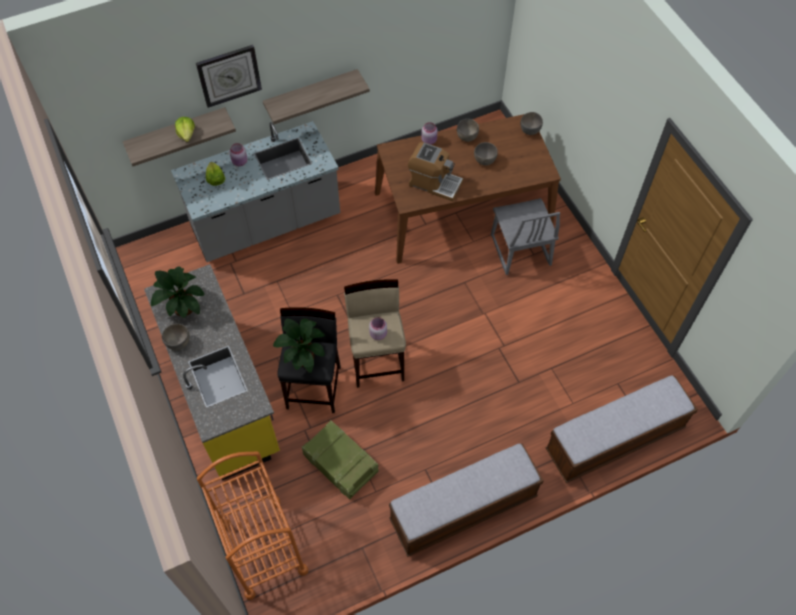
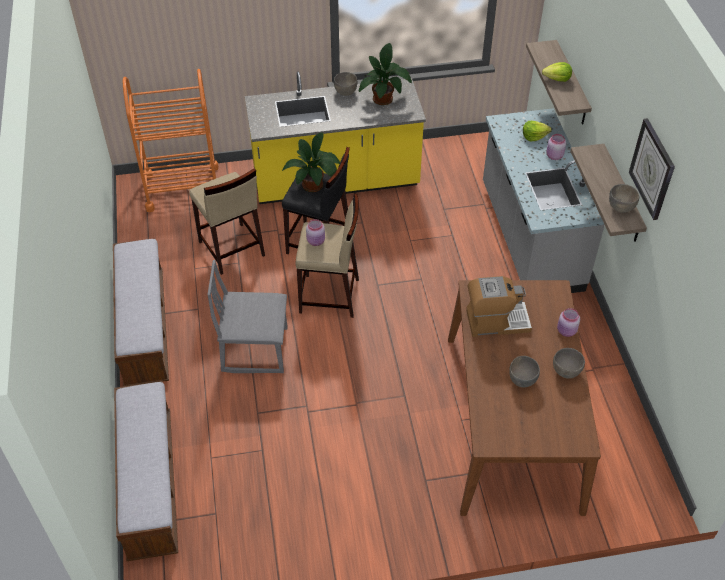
camera: 105 degrees right, 10 degrees down
(229, 75) = (604, 81): wall clock -> wall clock (652, 169)
(341, 465) = (231, 249): crate -> beige stool
(434, 183) = (496, 321): coffee machine -> coffee machine turned 135 degrees counterclockwise
(519, 250) = (435, 466): grey chair -> grey chair (255, 349)
(530, 130) = (567, 446): grey bowl -> grey bowl (621, 208)

